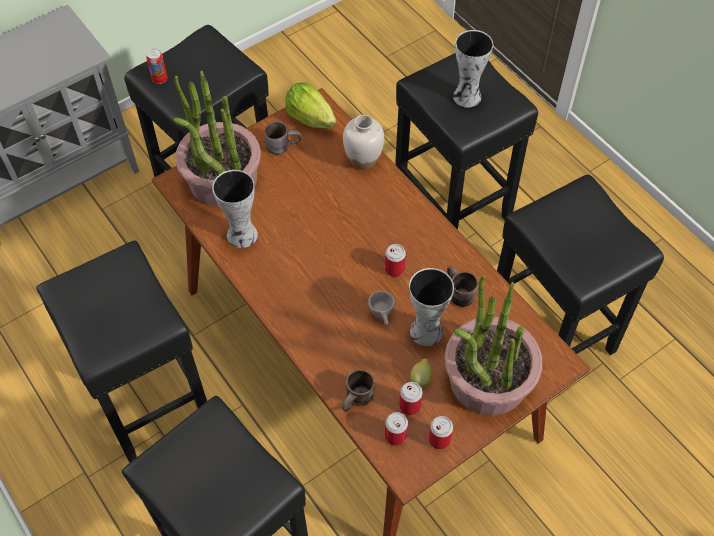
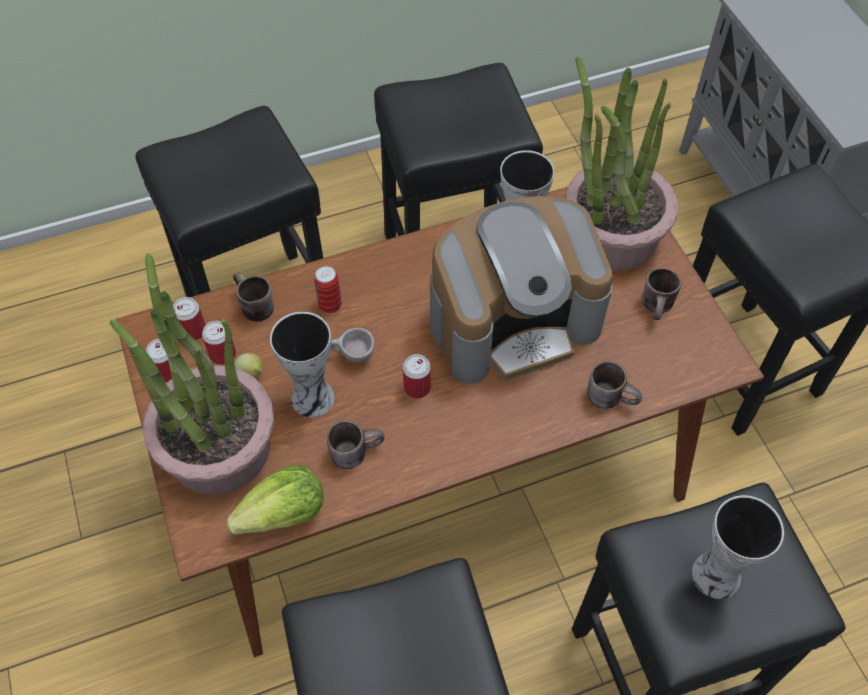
camera: 105 degrees right, 0 degrees up
(160, 79) = (797, 193): can -> can (330, 305)
(310, 118) = (704, 349): lettuce -> lettuce (284, 514)
(318, 224) = (514, 320): none -> coffee machine
(363, 160) = (612, 396): white vase -> brown mug

